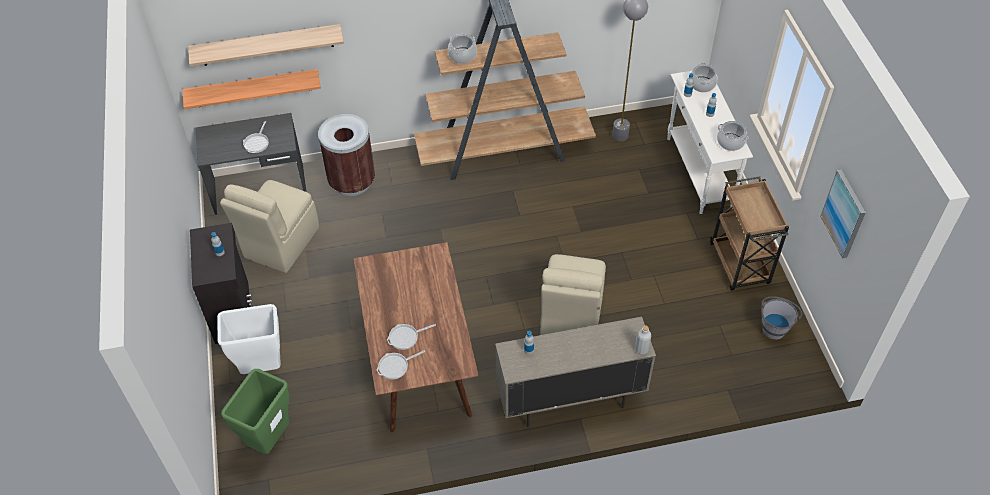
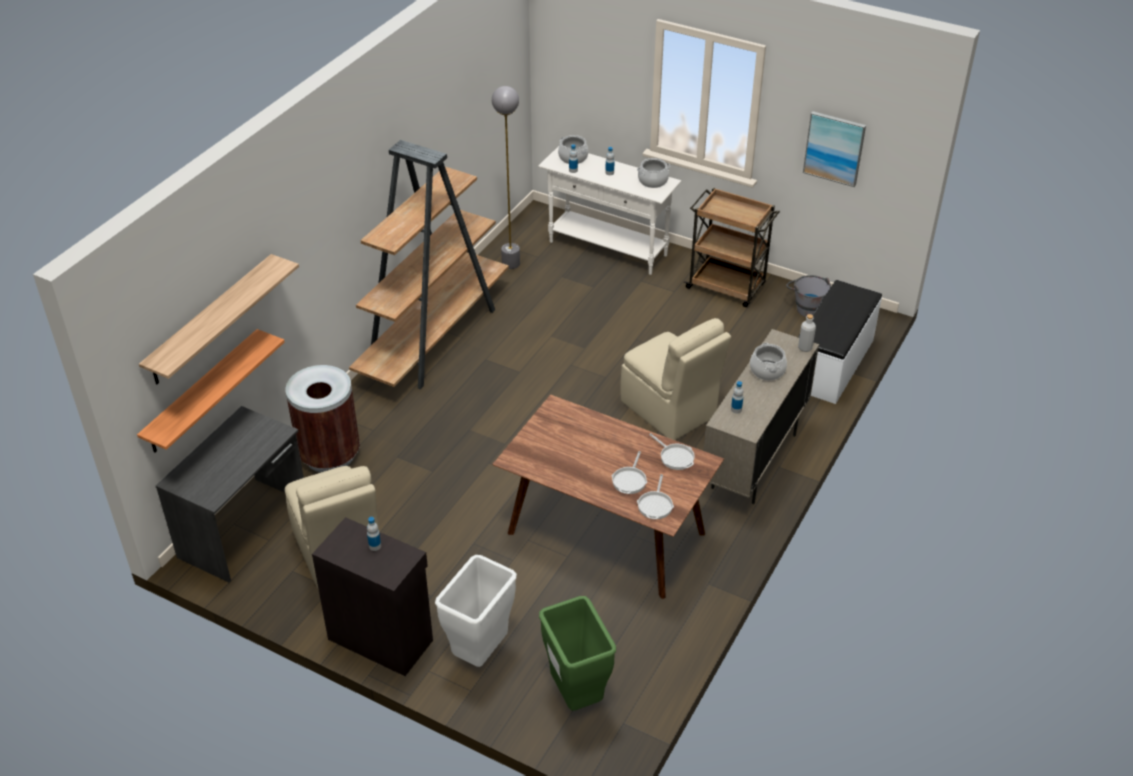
camera: 50 degrees left, 10 degrees down
(257, 143) = (247, 451): frying pan -> frying pan (675, 457)
(462, 56) = (392, 229): cooking pot -> cooking pot (767, 371)
(728, 383) = (832, 364): none -> white bench

